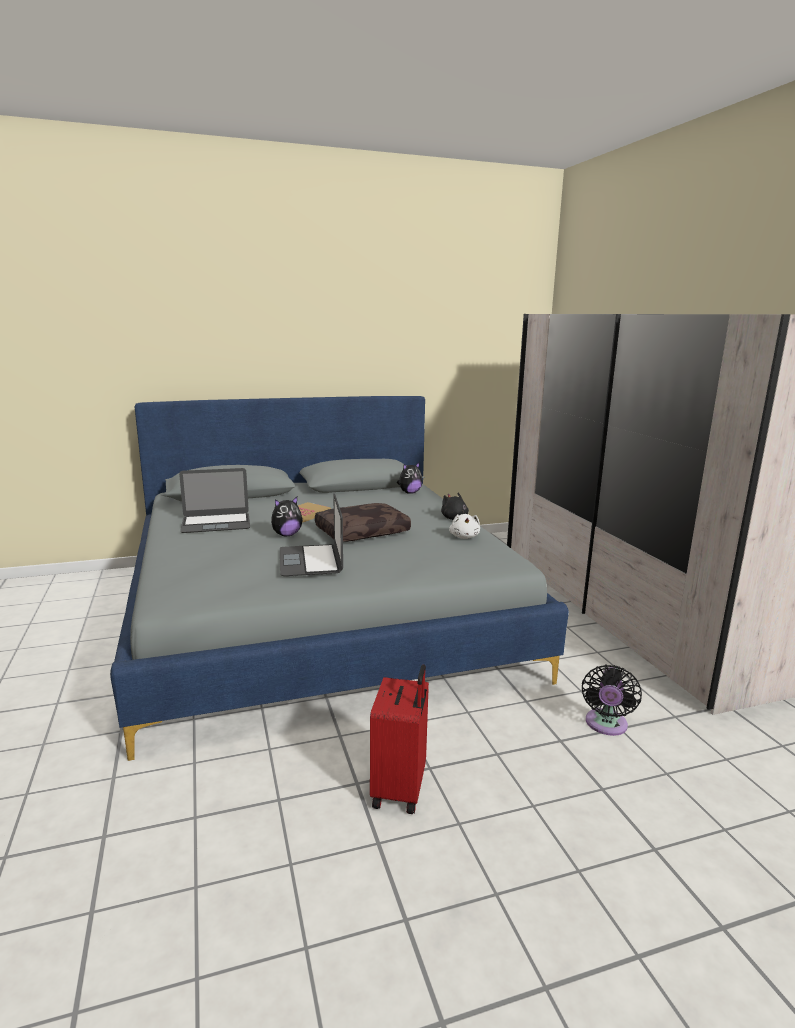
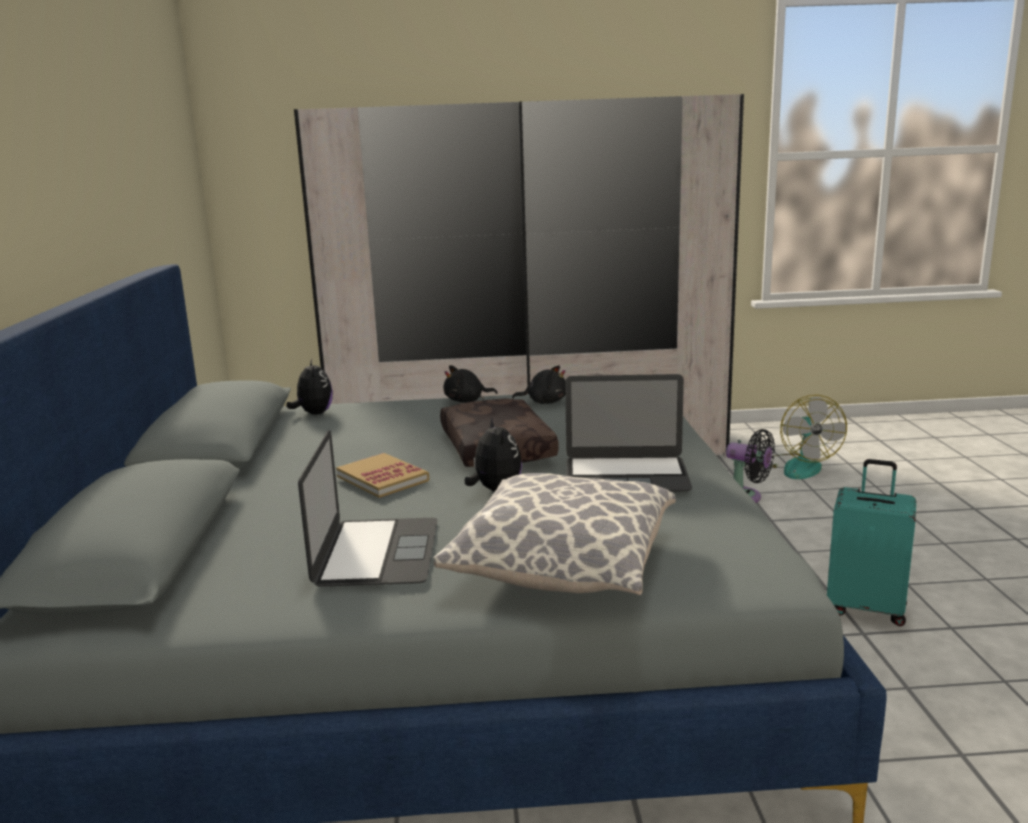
camera: 75 degrees left, 0 degrees up
(191, 555) = (563, 567): none -> pillow
(400, 789) = (866, 608): red suitcase -> turquoise suitcase
(464, 537) = (544, 402): white plush toy -> black plush toy
(732, 765) = (797, 466): none -> fan

